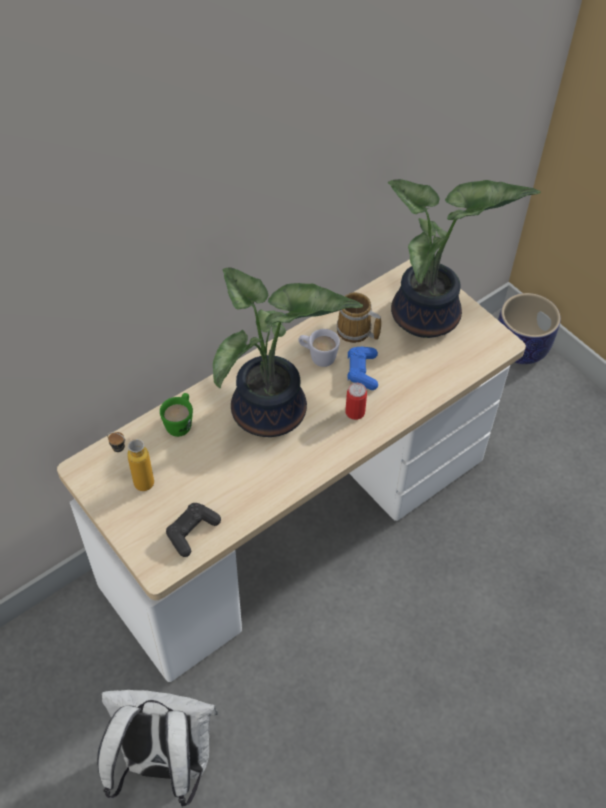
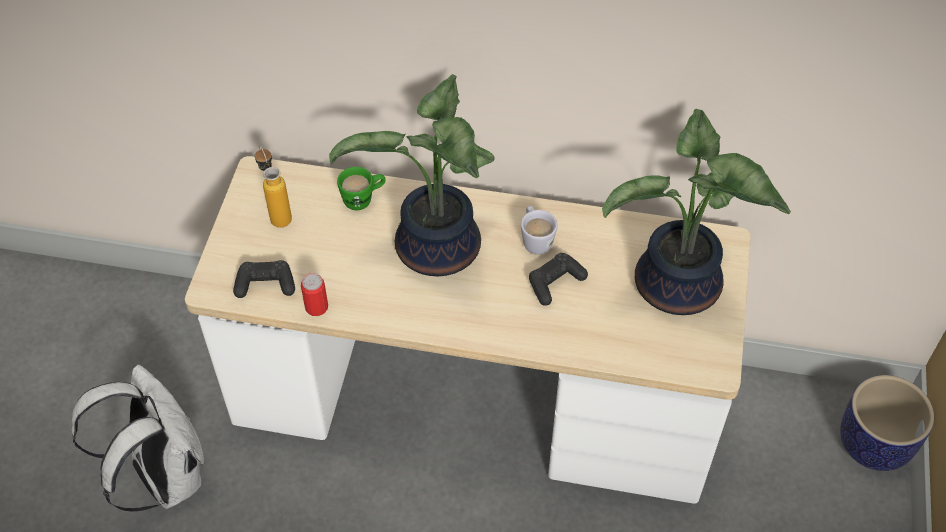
camera: 50 degrees right, 0 degrees up
(355, 332) = (595, 246): mug -> none
(355, 412) = (503, 309): can -> can (316, 307)
(362, 372) = (555, 283): blue game controller -> black game controller

